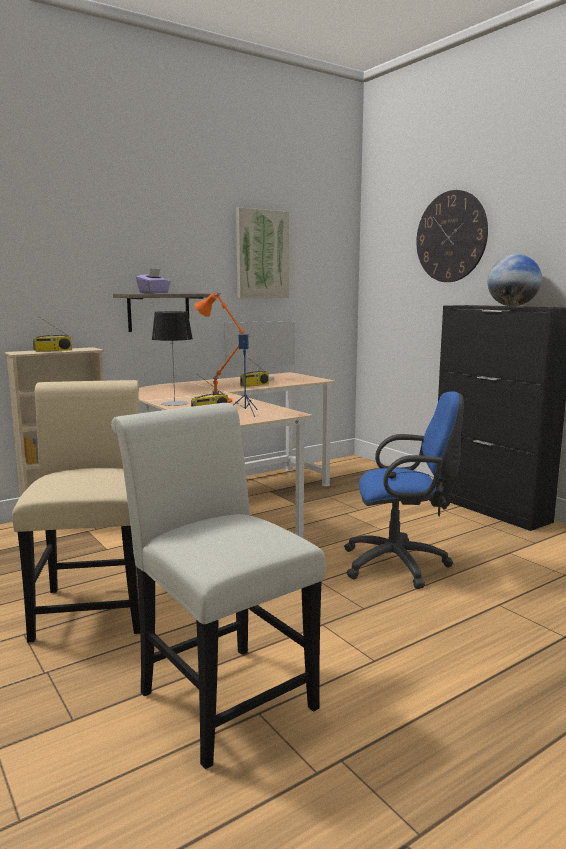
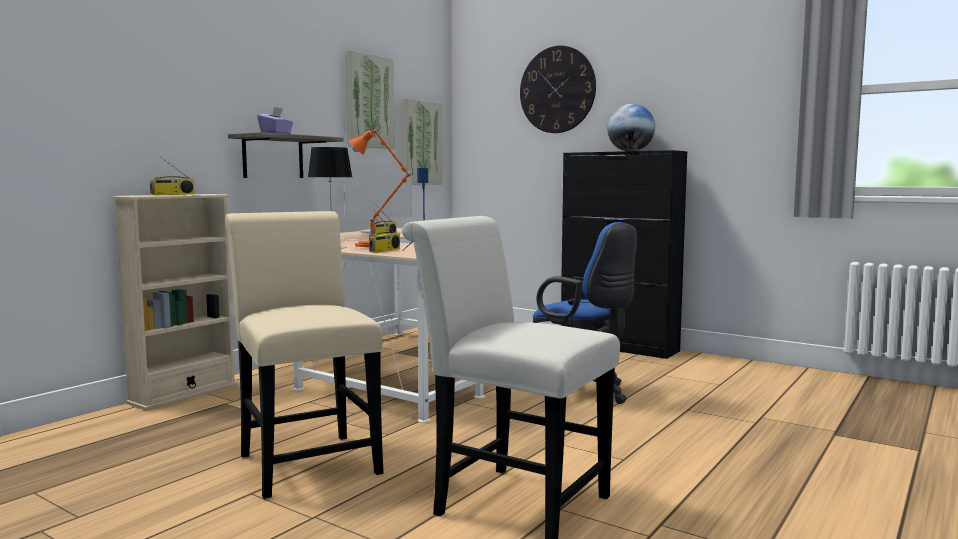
camera: 20 degrees left, 5 degrees down
(320, 290) = (420, 143): none -> picture
(401, 565) = (581, 393): blue office chair -> blue office chair turned 60 degrees clockwise

